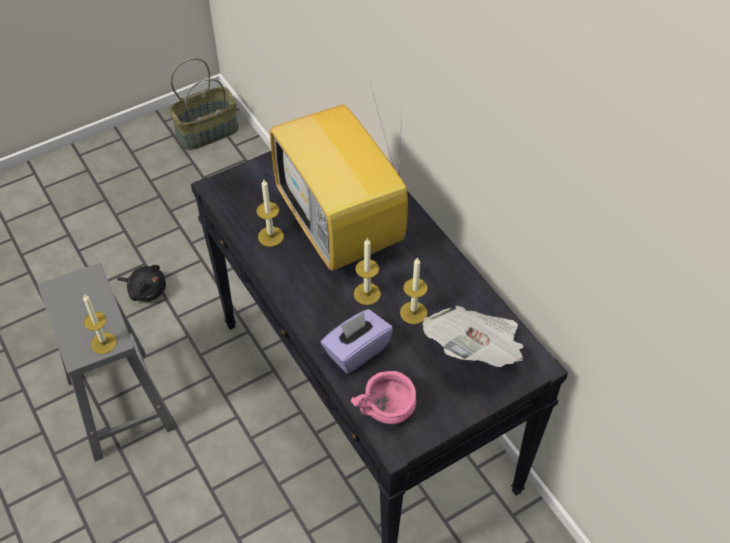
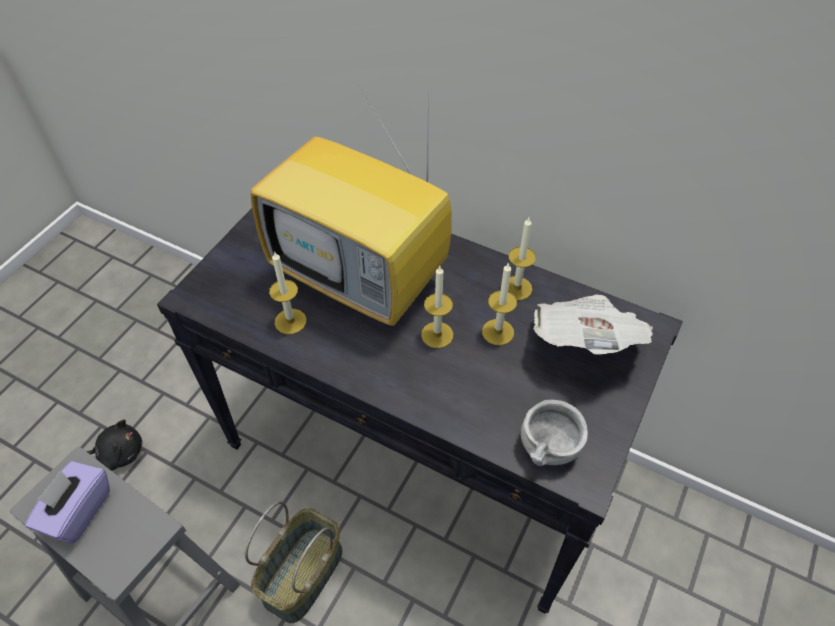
camera: 30 degrees left, 0 degrees up
(103, 343) = (141, 539): candle -> candle (516, 288)
(207, 131) = (94, 263): basket -> basket (302, 573)
(356, 350) = (470, 400): purple tissue box -> purple tissue box (77, 511)
(388, 410) = (549, 448): pink bowl -> grey bowl

